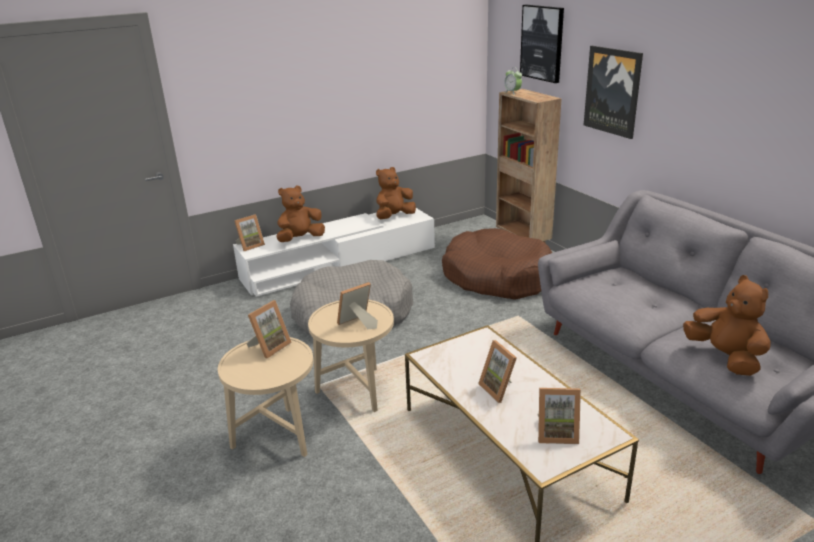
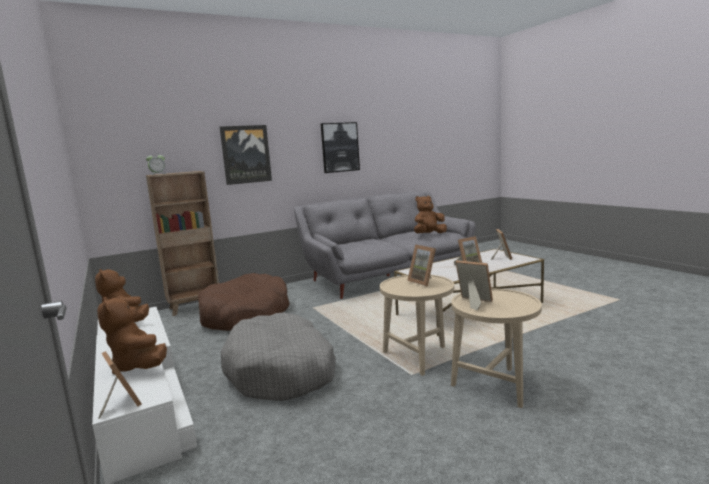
camera: 90 degrees left, 15 degrees down
(542, 43) = (160, 133): picture -> picture (340, 147)

